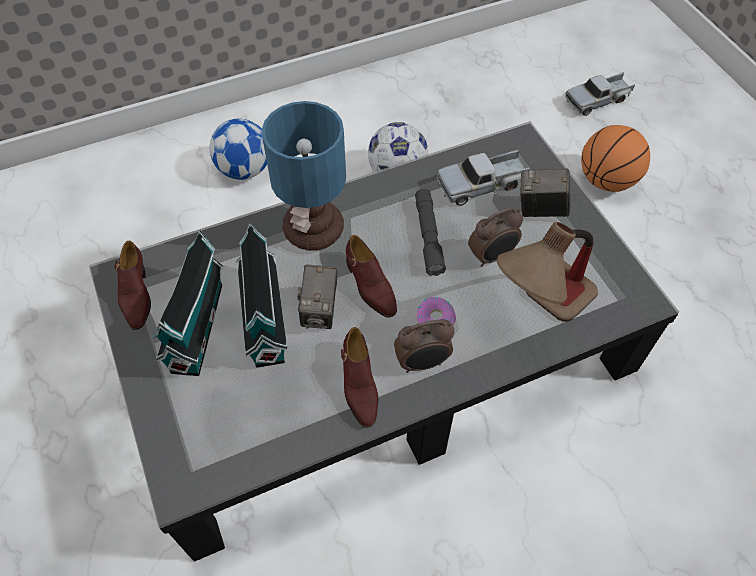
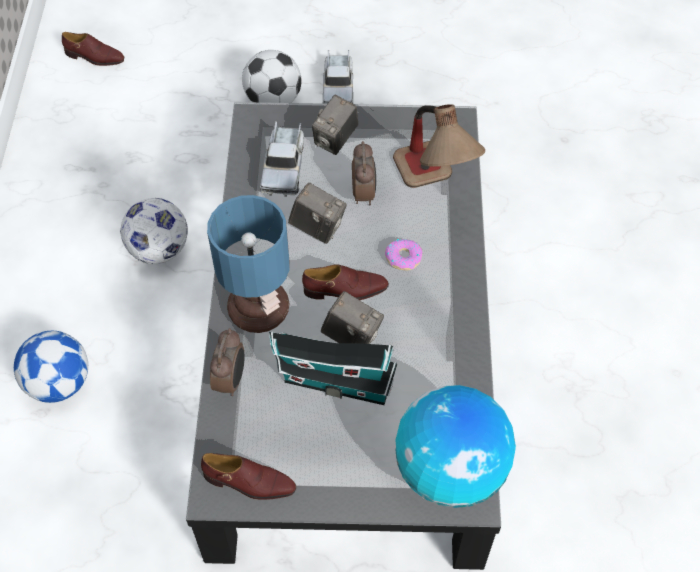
camera: 65 degrees left, 0 degrees up
(198, 324) = (314, 437): toy house -> none
(206, 454) = (450, 469): none -> globe
(359, 385) = (438, 335): brown shoe -> brown shoe (94, 57)
(422, 363) = (440, 283): alarm clock -> alarm clock (231, 380)
(428, 236) = (317, 227): grey flashlight -> camera
(597, 100) = (179, 59): toy truck -> toy truck (338, 86)
(606, 180) = (273, 100): basketball -> football

